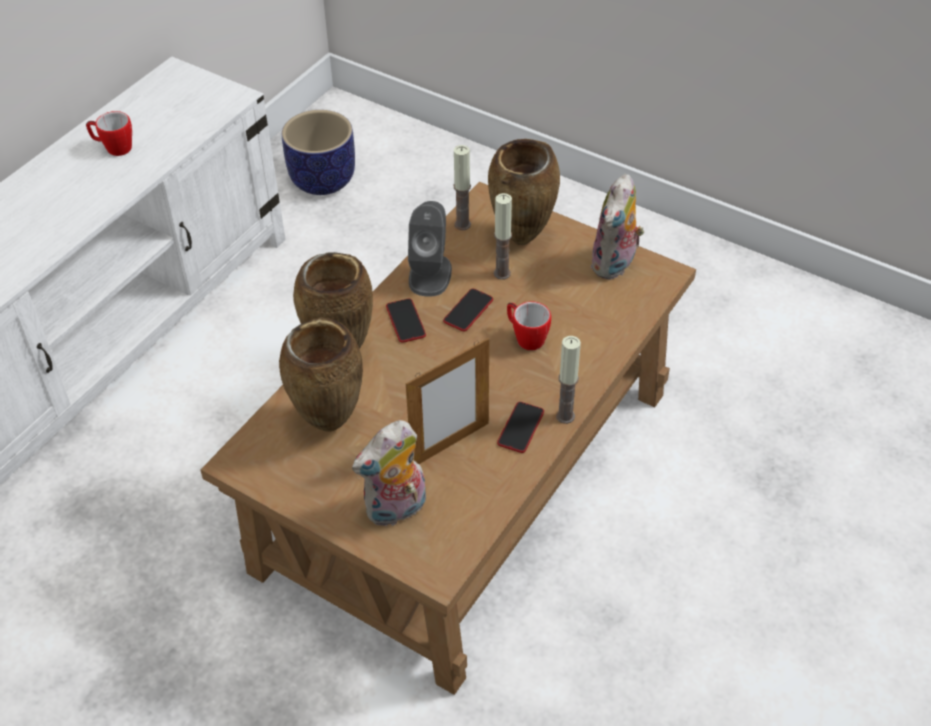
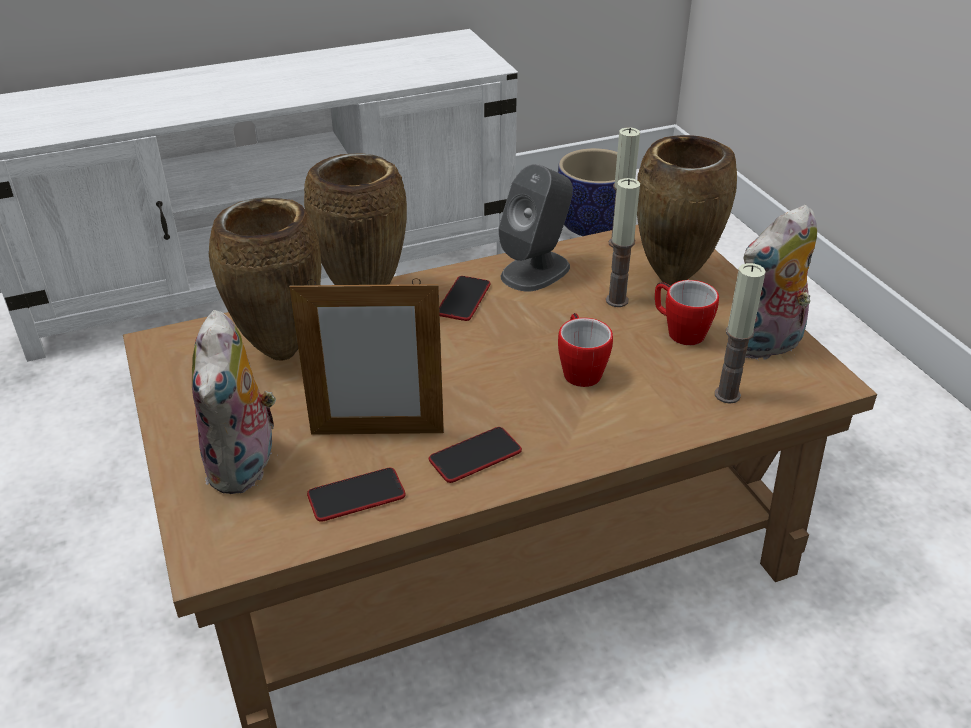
camera: 35 degrees right, 10 degrees down
(114, 148) = (344, 68): mug -> mug (679, 331)
(396, 510) = (245, 467): plush toy -> plush toy turned 90 degrees counterclockwise
(468, 311) = (541, 318): phone -> phone (356, 496)
(565, 416) = (542, 470): candle -> candle (727, 395)

